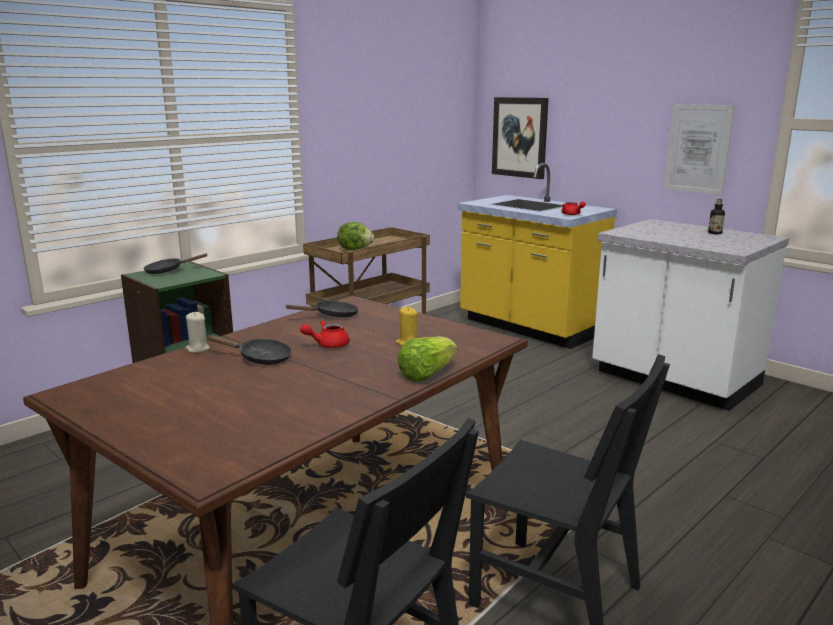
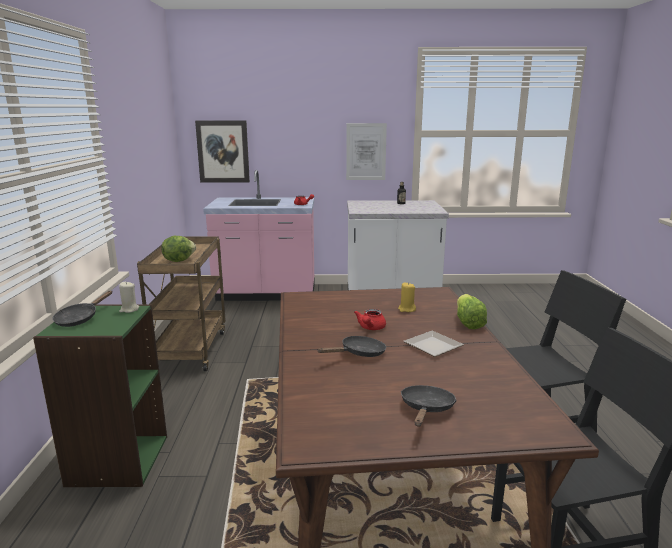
camera: 45 degrees left, 0 degrees up
(198, 349) = (297, 366): beige candle -> beige candle (129, 310)
(332, 316) = (314, 309): black frying pan -> black frying pan (426, 409)
(332, 377) = (433, 345): none -> plate
(529, 328) = (266, 294): yellow counter -> pink counter

